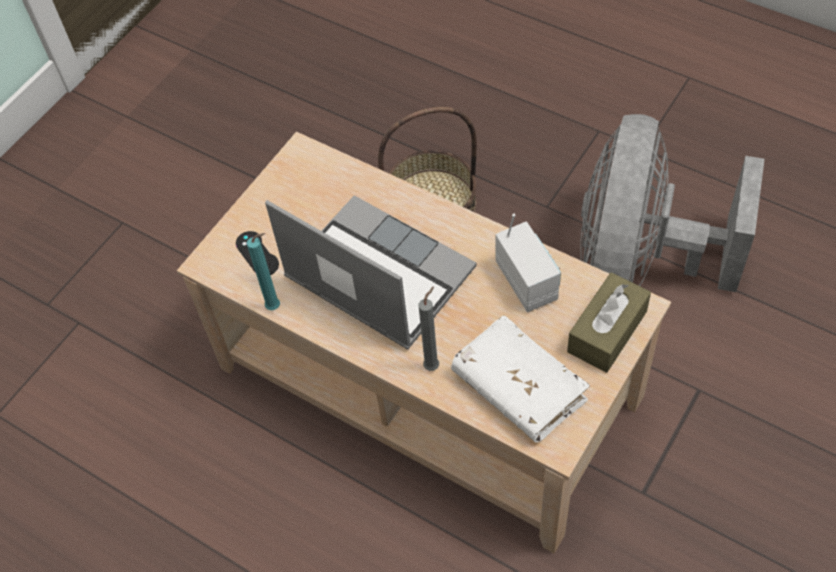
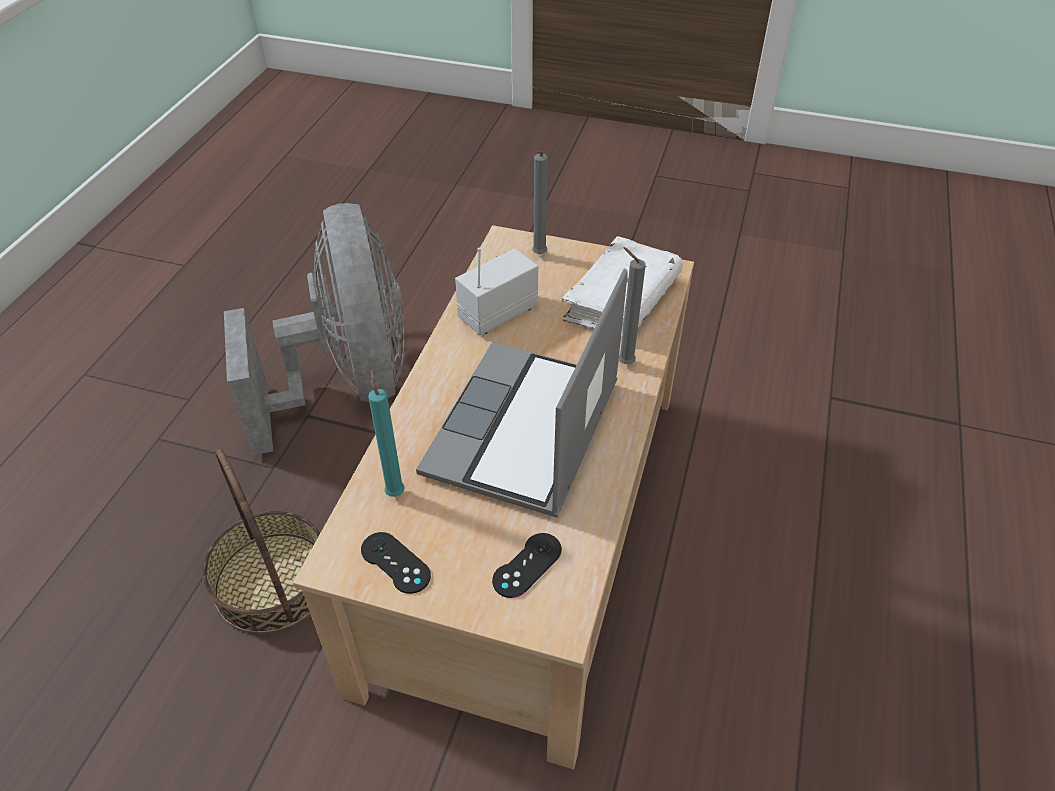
camera: 110 degrees left, 10 degrees down
(276, 307) = (603, 519): turquoise candle -> turquoise candle (395, 491)
(288, 183) = (395, 563): none -> black game controller
(607, 331) = (538, 256): brown tissue box -> grey candle
(640, 265) = (348, 383): grey fan -> grey fan turned 105 degrees counterclockwise

